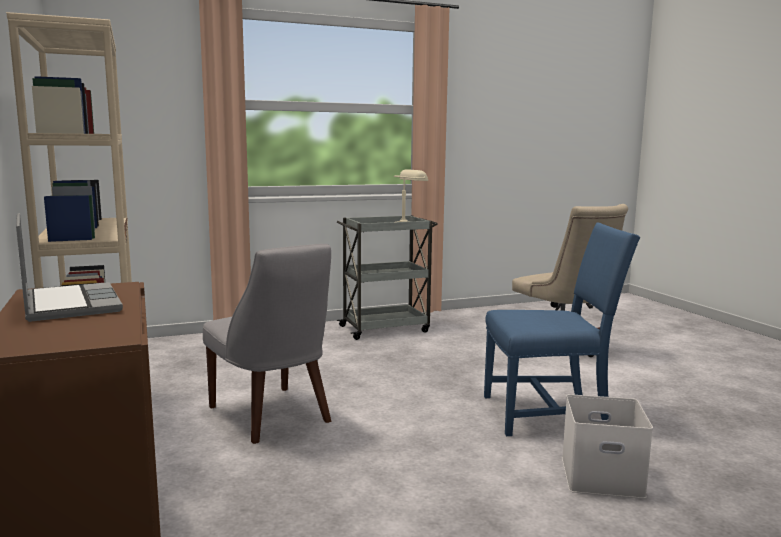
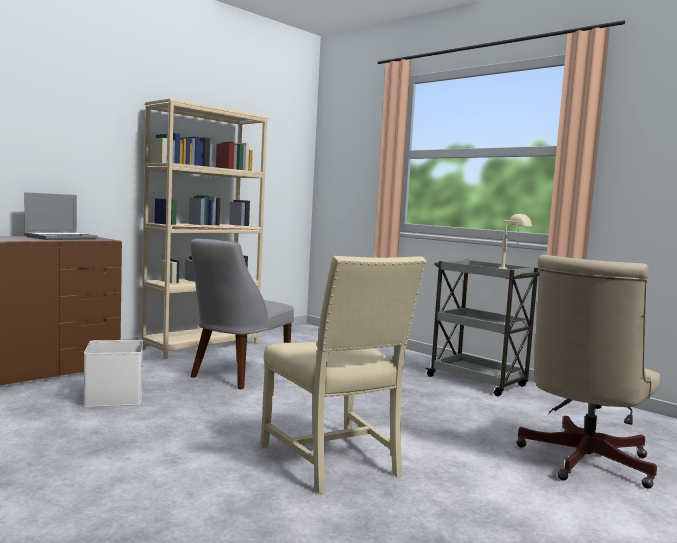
camera: 65 degrees right, 5 degrees down
(549, 413) = (334, 461): blue chair -> beige chair
(603, 476) = (199, 490): white storage box -> white storage box (115, 397)

